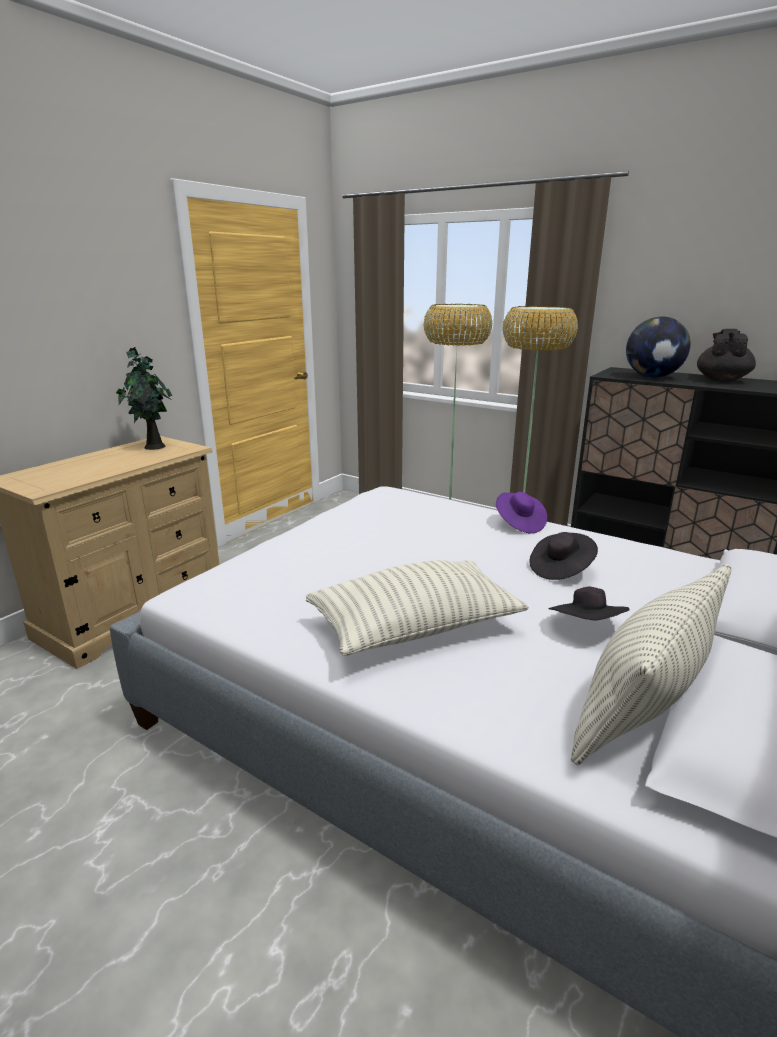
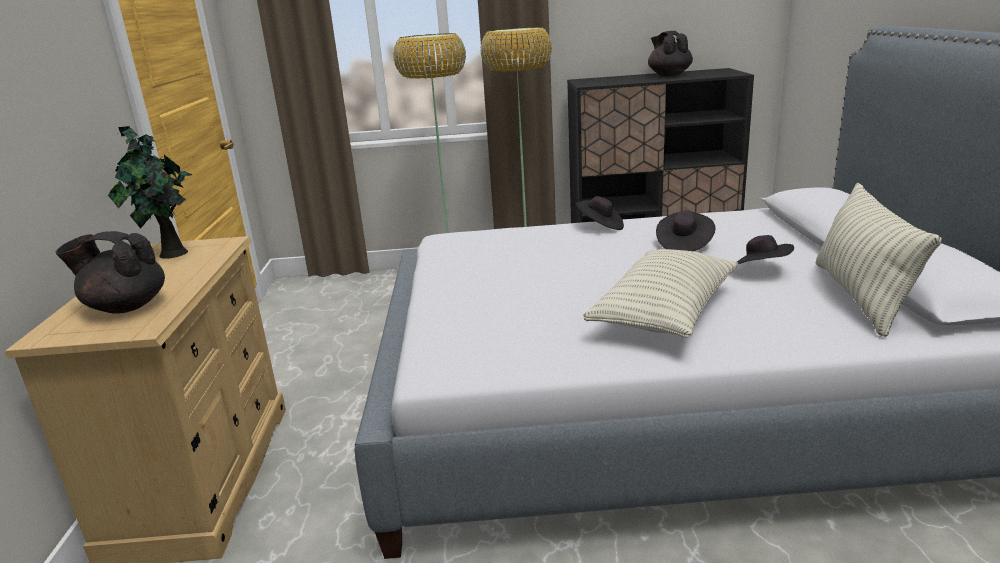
camera: 35 degrees left, 0 degrees up
(65, 473) = (126, 307): none -> black teapot
(519, 524) = (600, 226): purple hat -> black hat
(652, 377) = (621, 80): globe -> none

